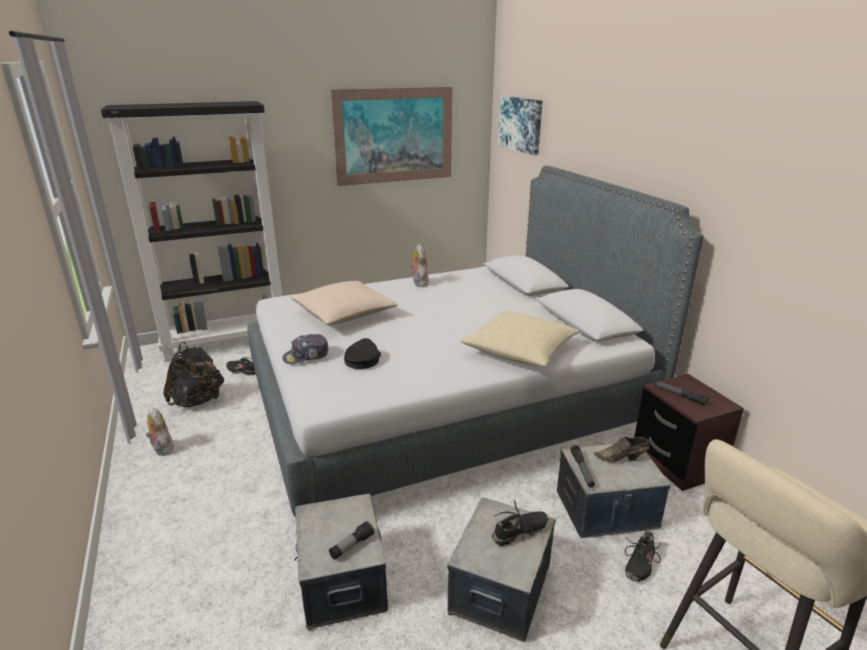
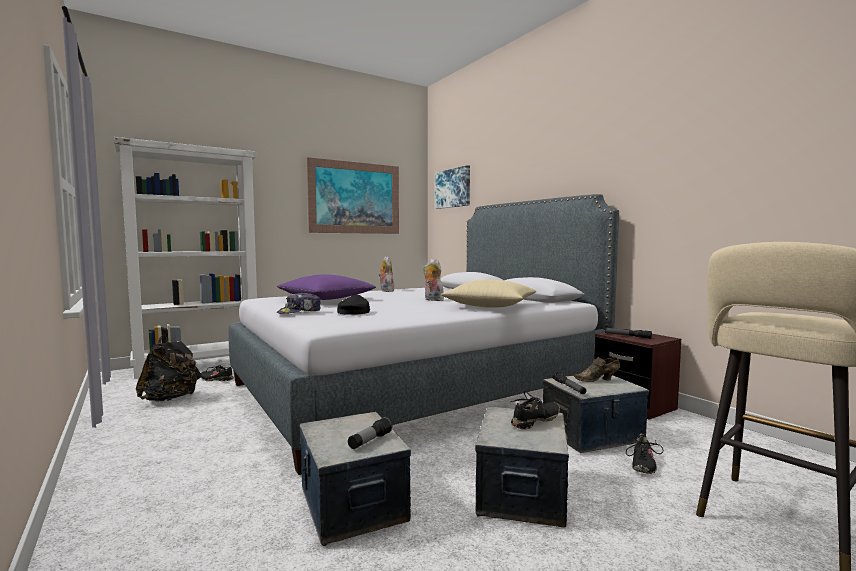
camera: 10 degrees left, 20 degrees down
(161, 449) = (131, 430): plush toy -> plush toy (432, 300)
(228, 342) = (199, 365): black bookcase -> white bookcase
(344, 313) = (327, 299): beige pillow -> purple pillow

